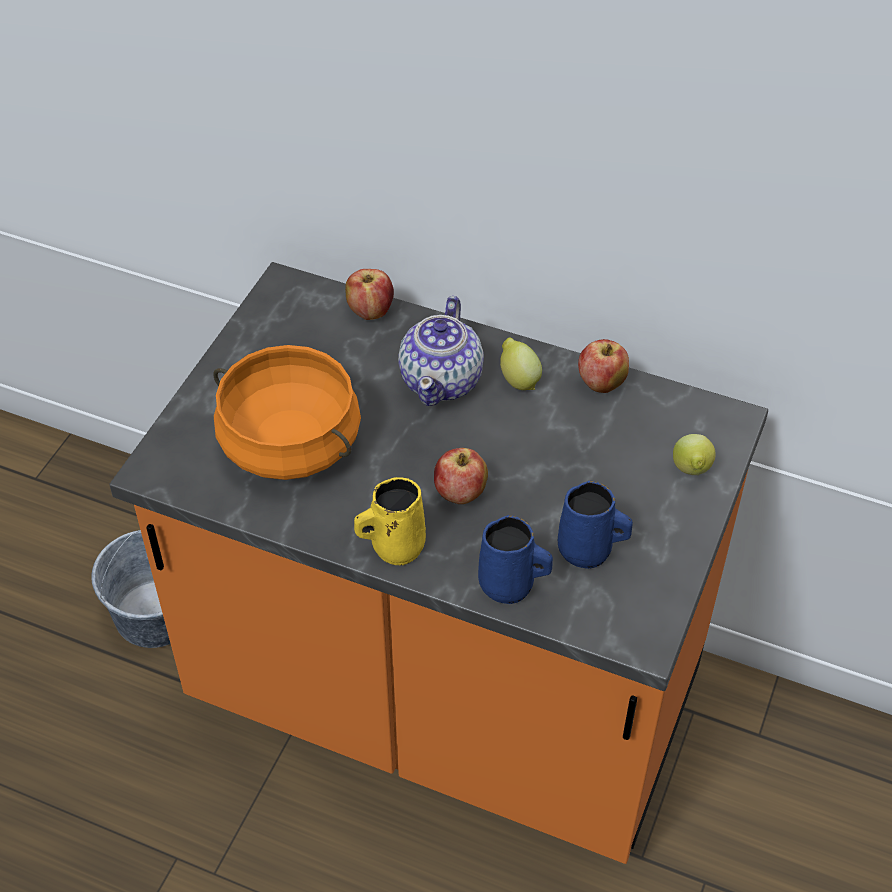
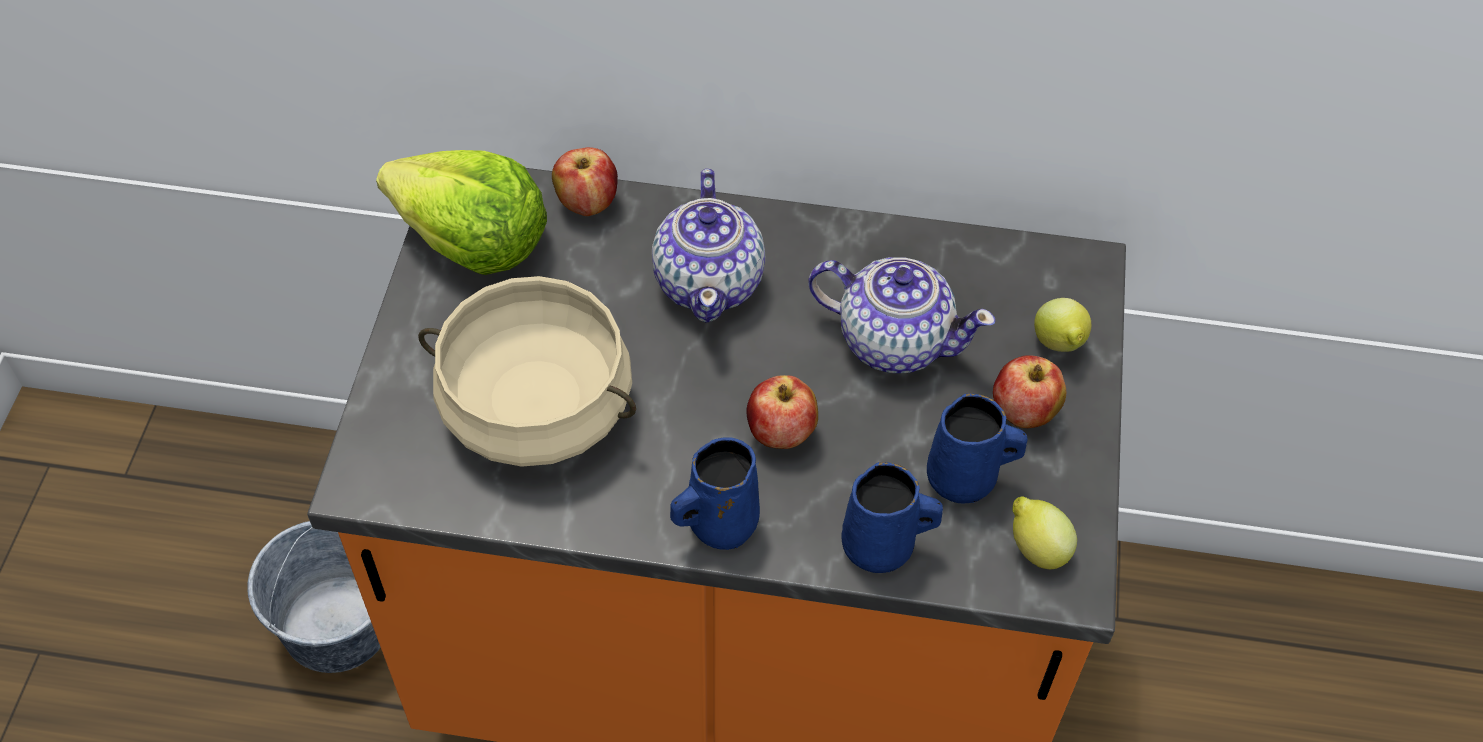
camera: 15 degrees left, 5 degrees up
(280, 323) = (472, 241): none -> lettuce
(289, 443) = (535, 408): orange cooking pot -> beige cooking pot
(394, 547) = (718, 524): yellow mug -> blue mug
(518, 380) = (807, 263): lemon -> lemon (1036, 549)
(565, 444) = (893, 339): none -> teapot
(601, 384) = (912, 249): apple -> apple (1023, 413)

